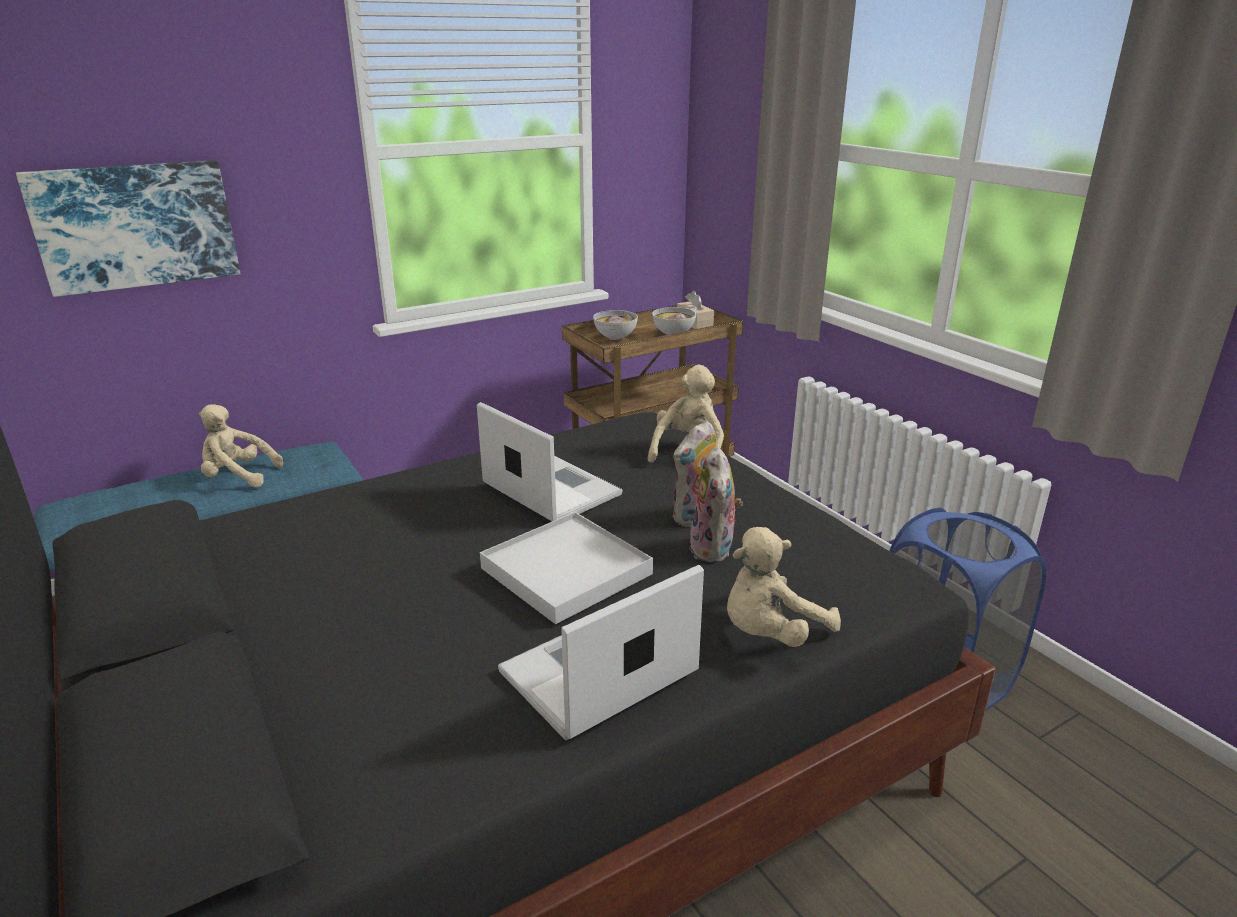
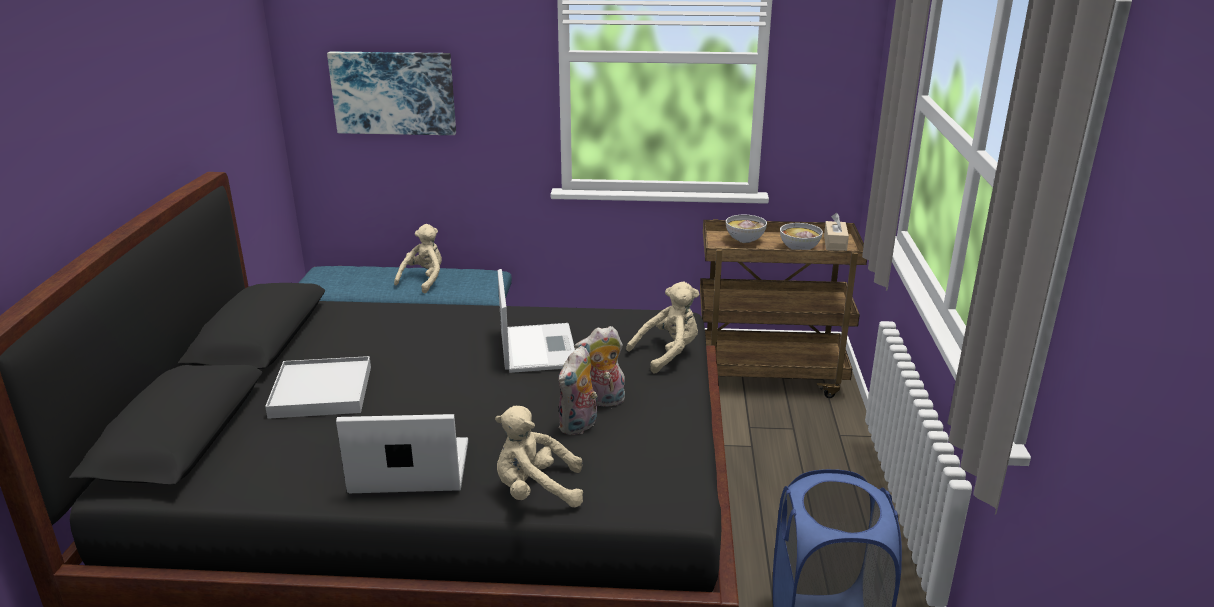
camera: 35 degrees right, 0 degrees up
(238, 477) = (424, 280): beige plush toy -> beige plush toy turned 75 degrees clockwise
(566, 571) = (471, 404): white tray -> white tray (321, 392)

